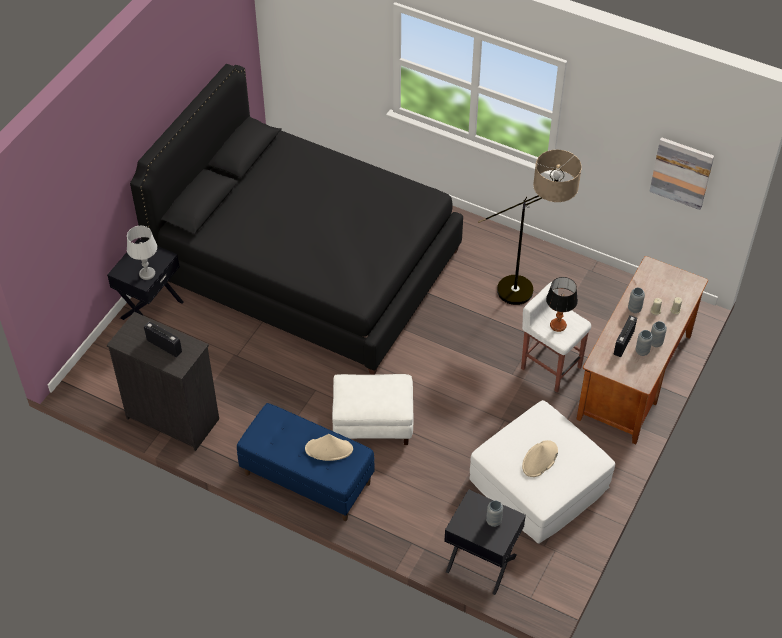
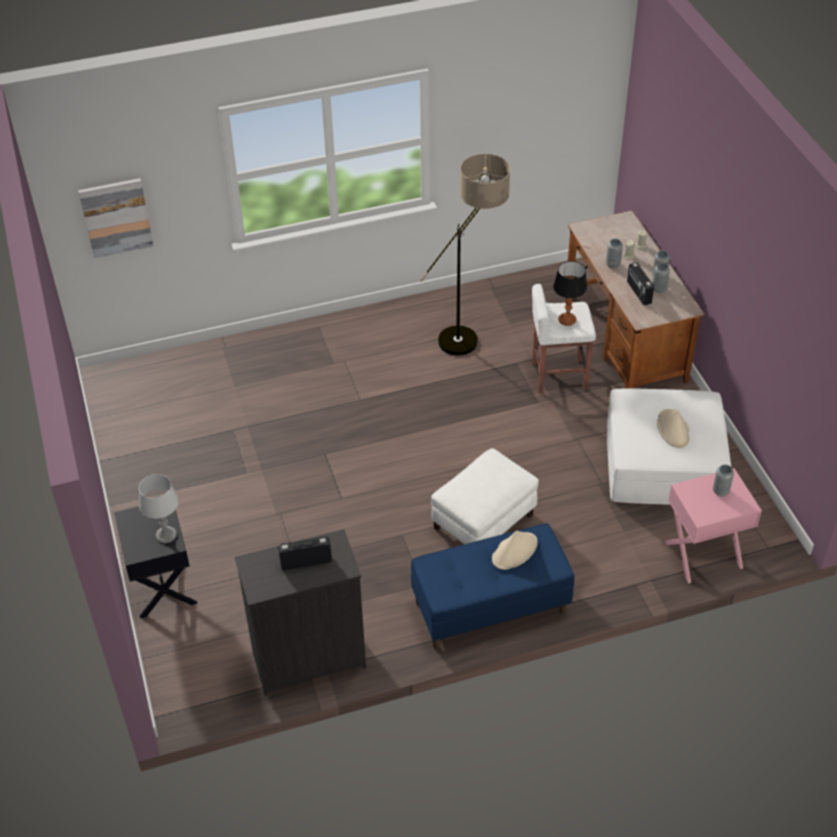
camera: 45 degrees left, 5 degrees down
(306, 265) = (261, 445): black bed -> none
(480, 564) = (703, 555): black nightstand -> pink nightstand
(681, 172) = (562, 126): picture -> picture (116, 217)

